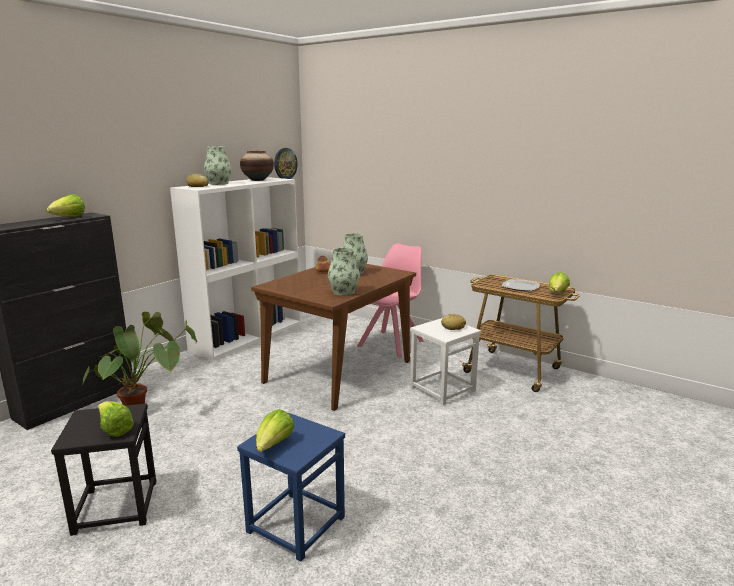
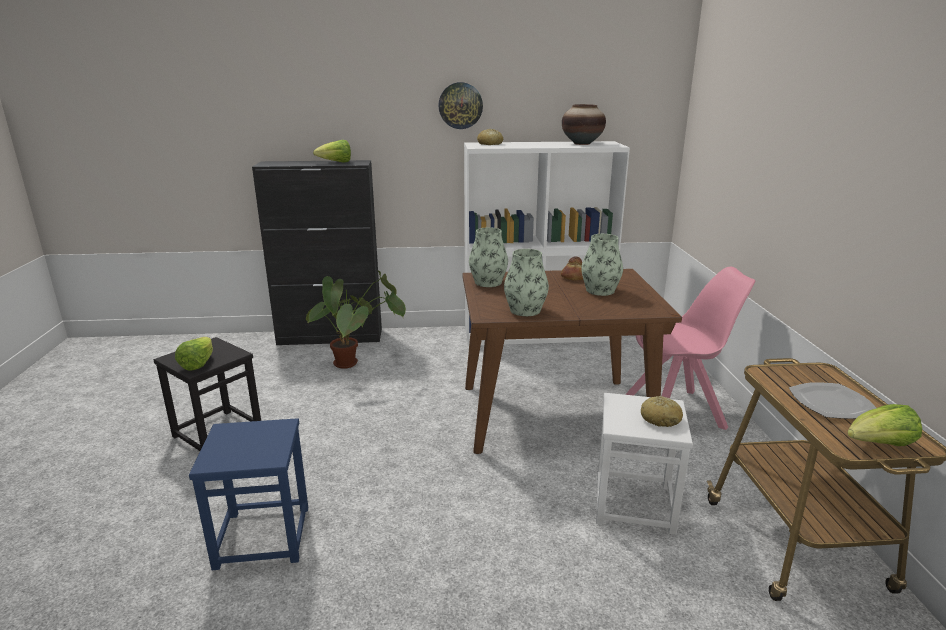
camera: 50 degrees right, 5 degrees up
(218, 183) = (522, 143): vase -> vase (488, 282)
(274, 445) = (227, 440): lettuce -> none
(285, 163) = (651, 124): wall clock -> wall clock (460, 105)

